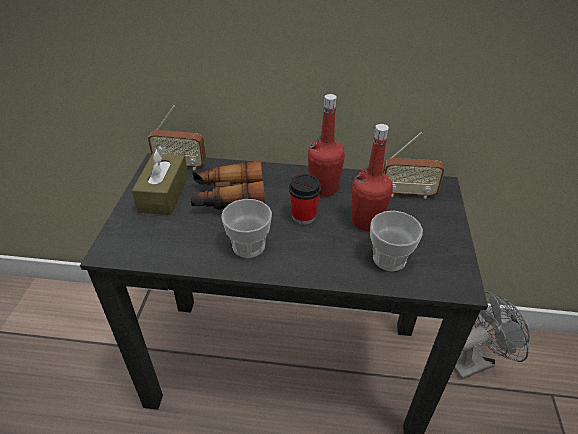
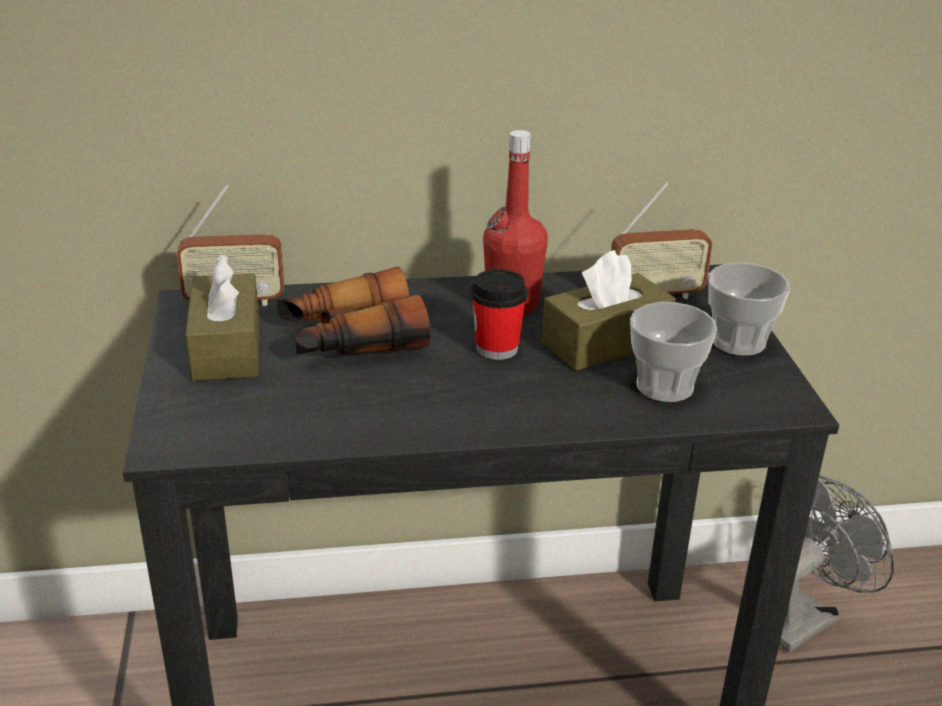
camera: 15 degrees left, 10 degrees down
(248, 246) = (422, 402): cup -> cup (738, 342)
(366, 222) = (605, 342): red bottle -> brown tissue box

